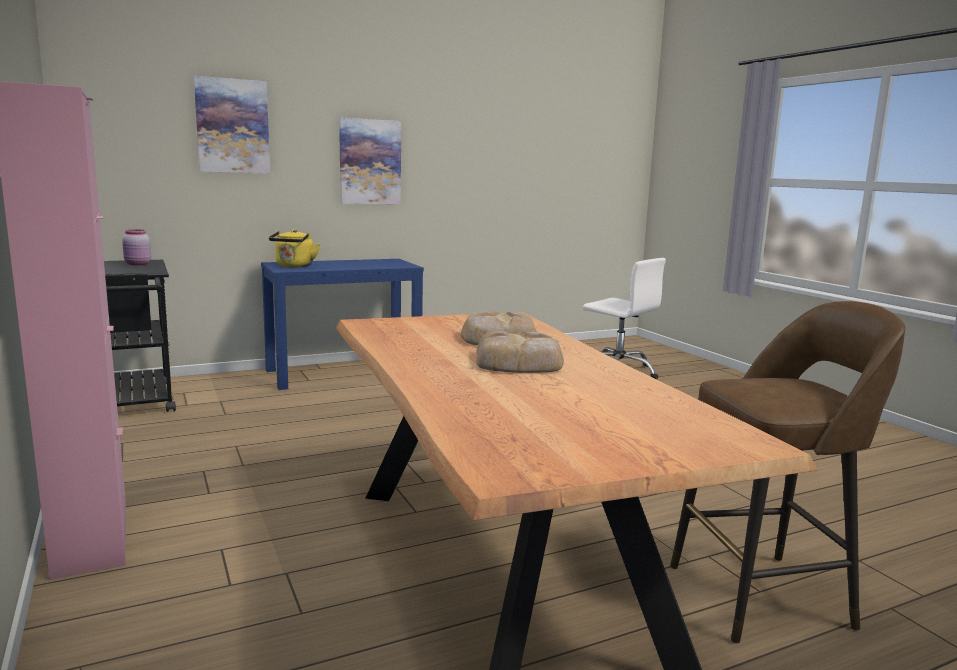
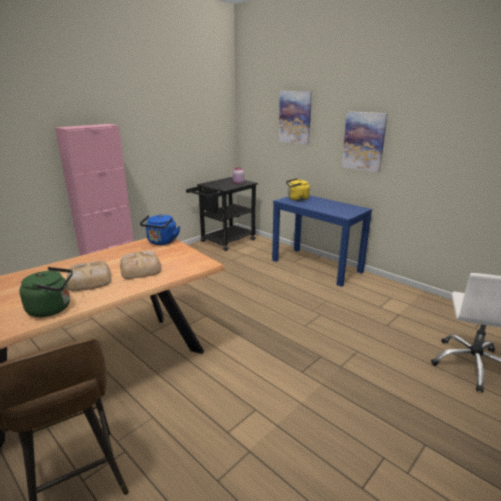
camera: 70 degrees right, 10 degrees up
(388, 324) = (161, 242): none -> blue kettle
(618, 382) = (52, 308): none -> green kettle

